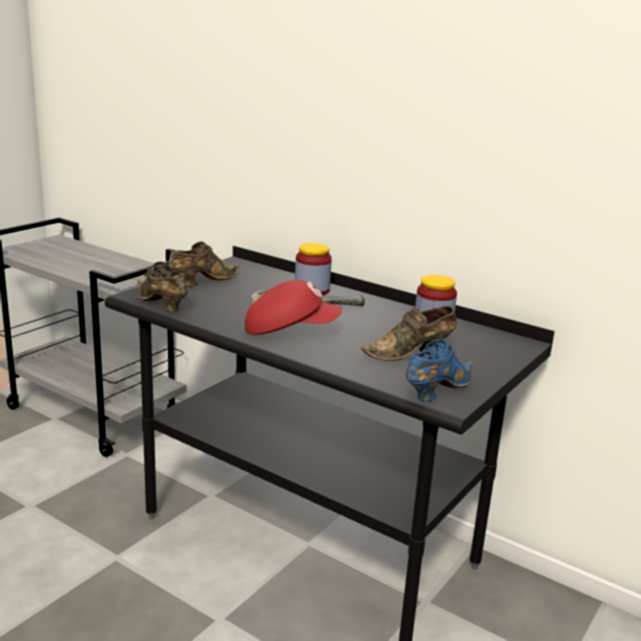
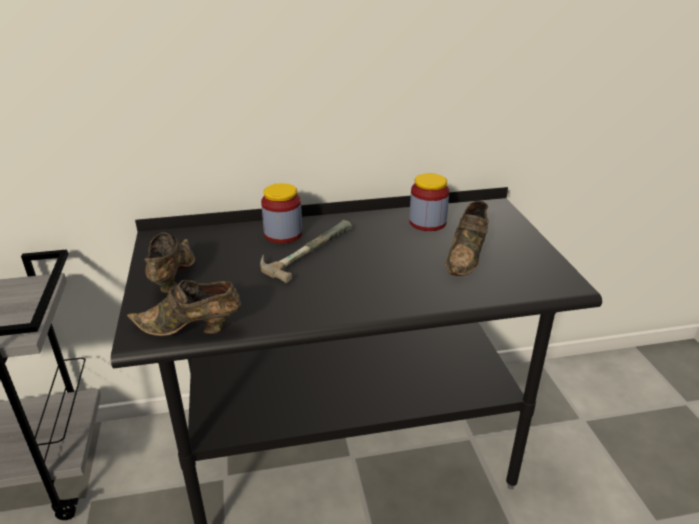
camera: 45 degrees left, 10 degrees up
(290, 330) = (354, 287): red cap -> none
(436, 391) = (543, 279): blue shoe -> none

